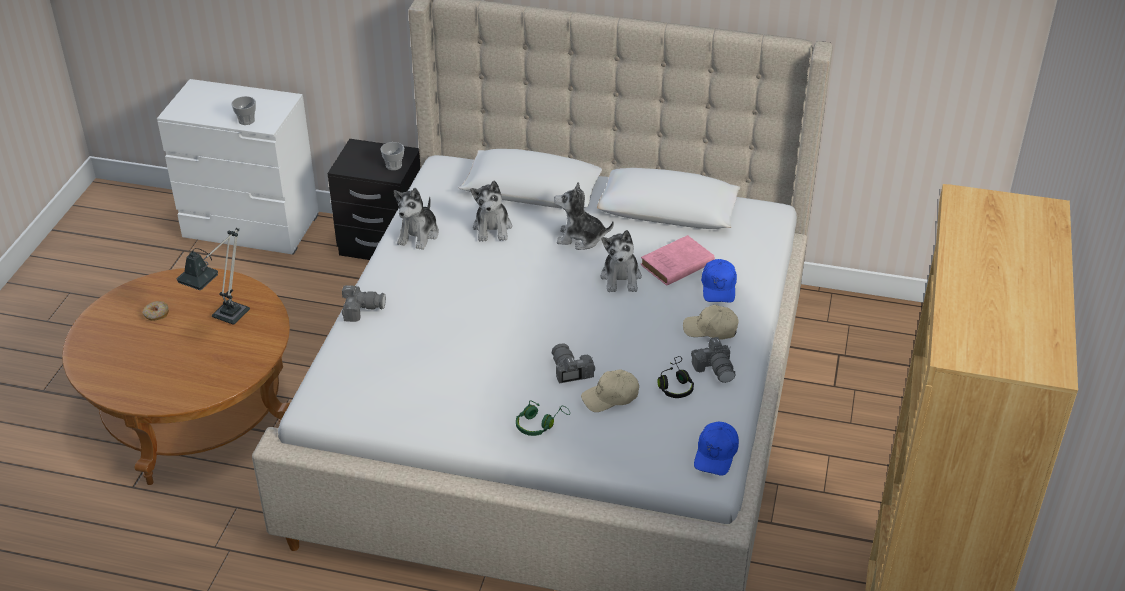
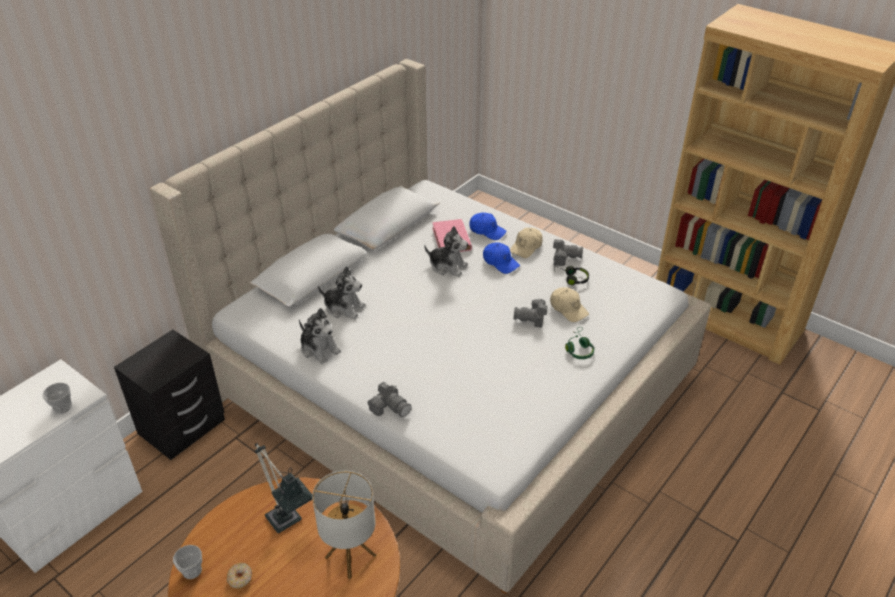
camera: 65 degrees left, 0 degrees up
(205, 370) = (350, 556): none -> table lamp
(361, 309) = (390, 407): camera -> camera turned 105 degrees clockwise
(393, 165) = (181, 350): cup -> cup (192, 570)
(580, 238) = (390, 270): plush toy -> none
(610, 397) = (568, 309): beige cap -> beige cap turned 45 degrees counterclockwise
(716, 454) = (643, 283): blue cap -> blue cap (500, 262)

